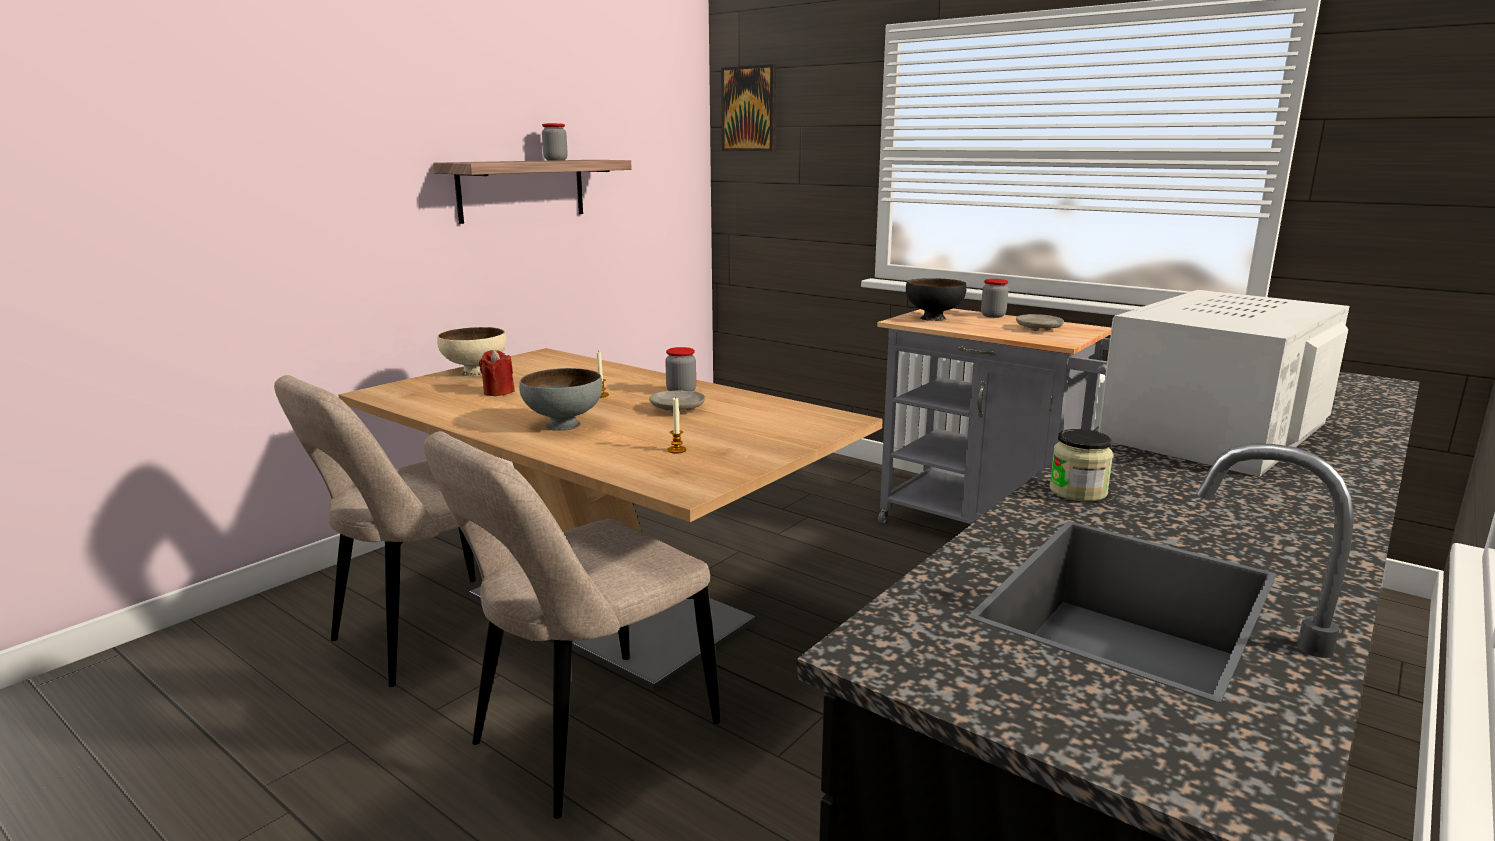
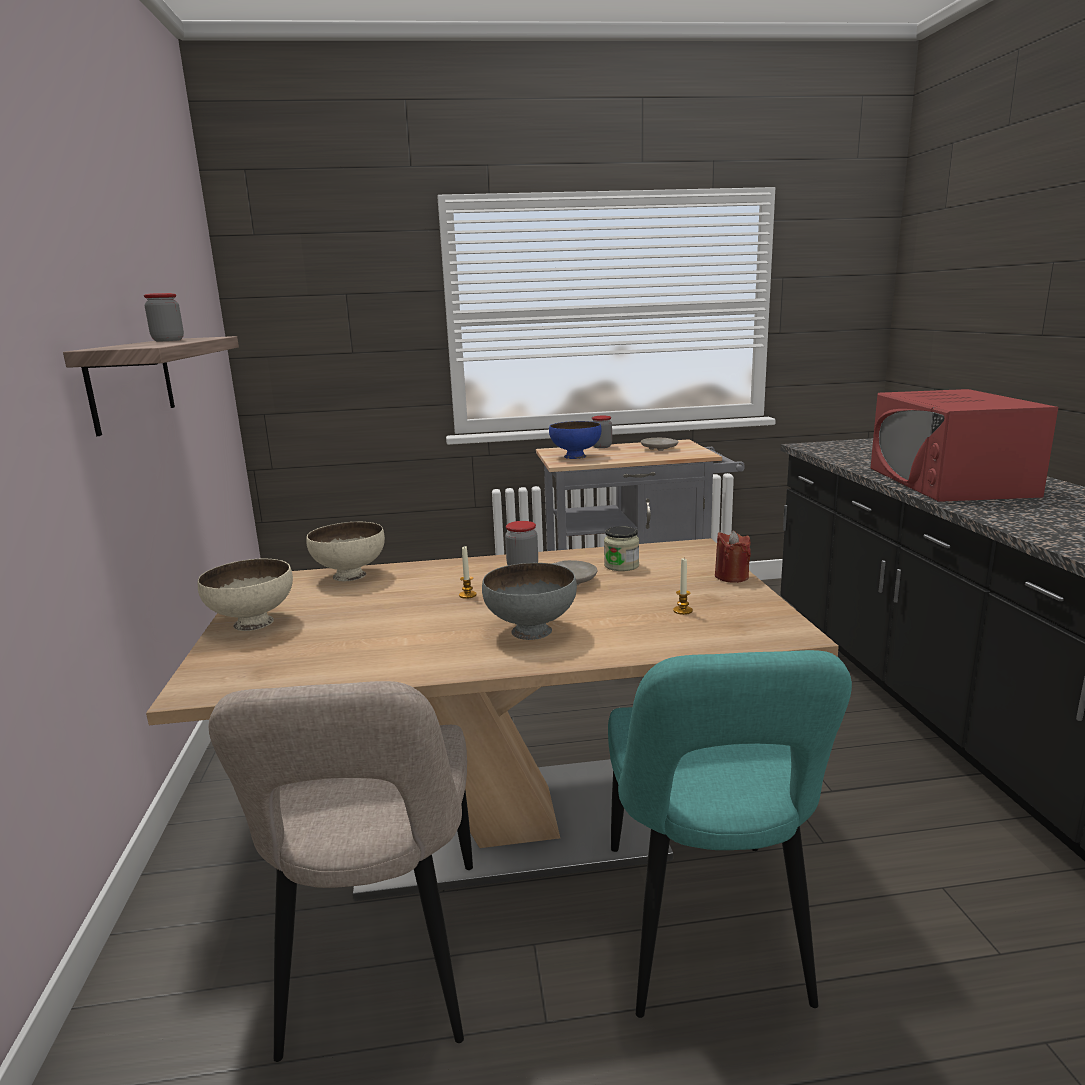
camera: 45 degrees left, 0 degrees up
(498, 392) = (356, 630): red candle -> red candle (731, 577)
(585, 364) = (350, 576): none -> beige bowl
(586, 738) = (705, 933): beige chair -> turquoise chair
(749, 109) = (277, 277): picture -> none
(934, 318) = (576, 456): black bowl -> blue bowl
(1078, 491) = (1040, 530): jar -> jar (621, 565)
(1214, 431) = (949, 481): white microwave -> red microwave

